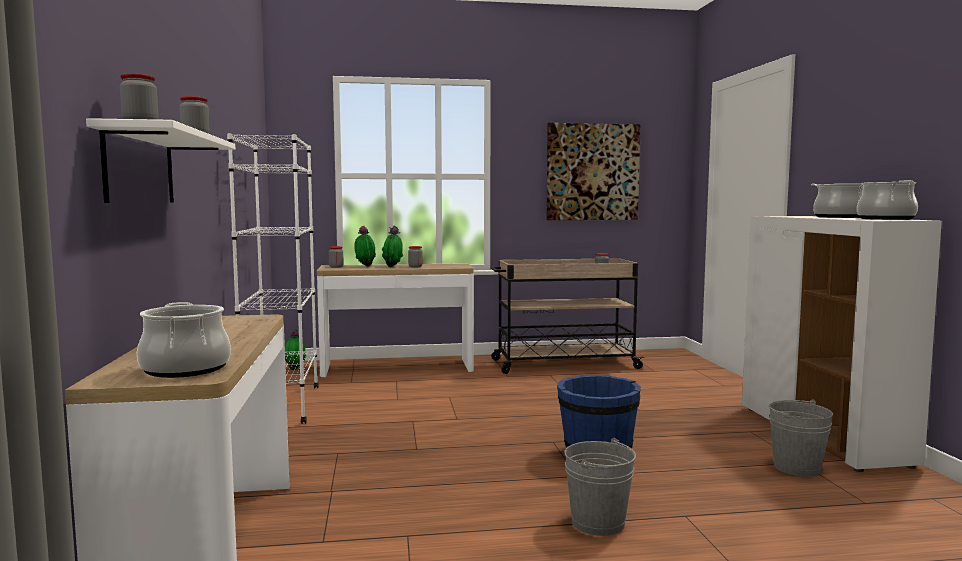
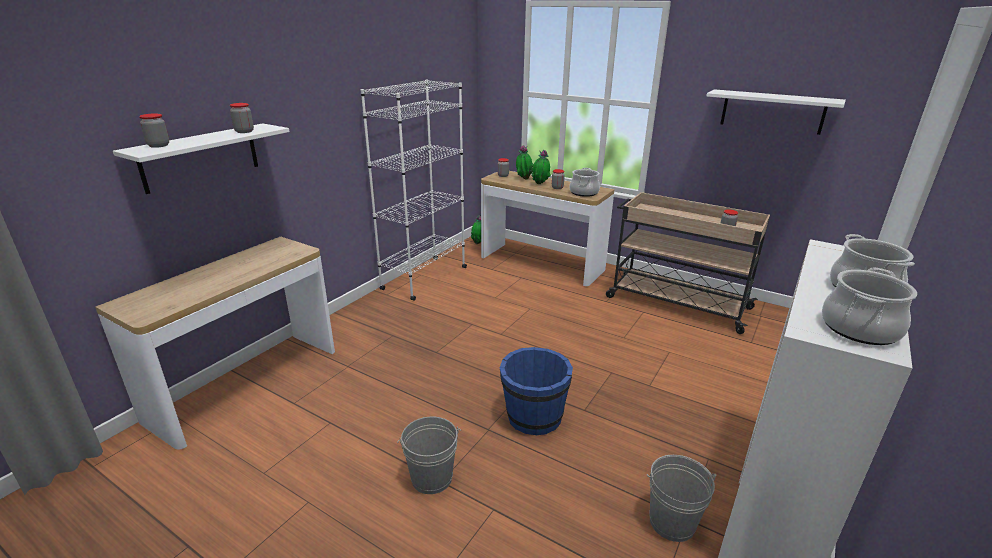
camera: 40 degrees right, 20 degrees up
(185, 369) = (157, 305): cooking pot -> cooking pot (583, 192)
(592, 172) = (772, 111): picture -> white shelf

